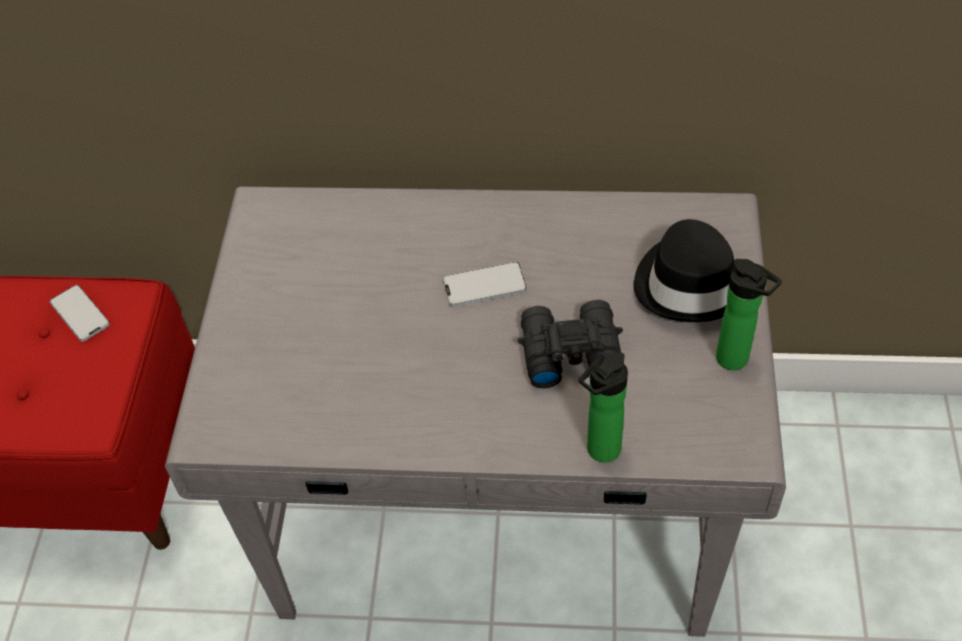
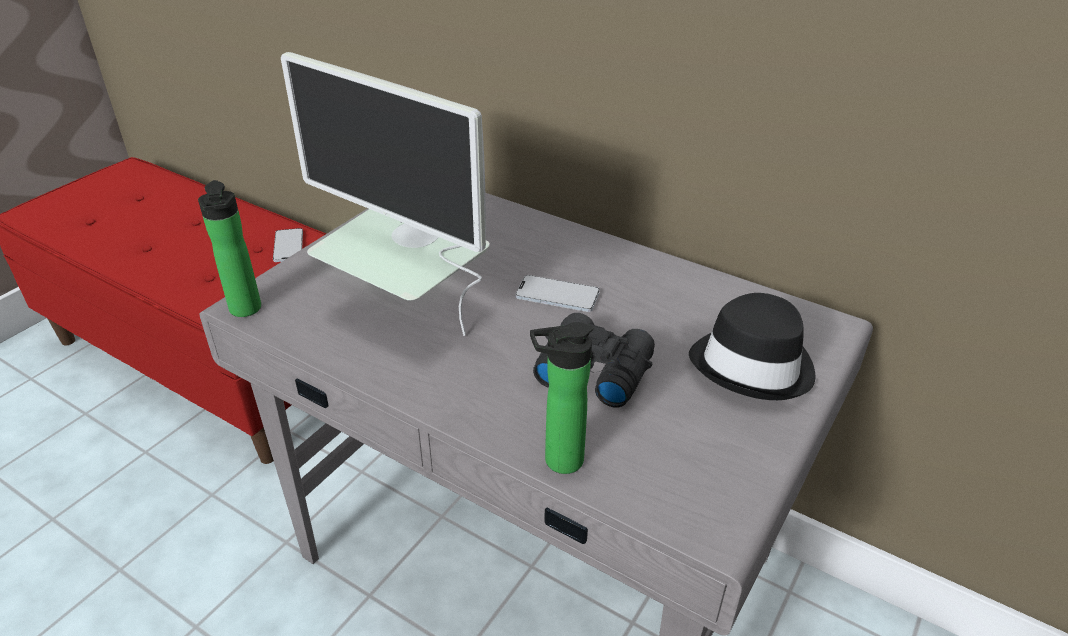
camera: 25 degrees right, 15 degrees down
(367, 365) = (410, 310): none -> monitor
(736, 360) = (760, 445): bottle -> bottle (245, 311)

